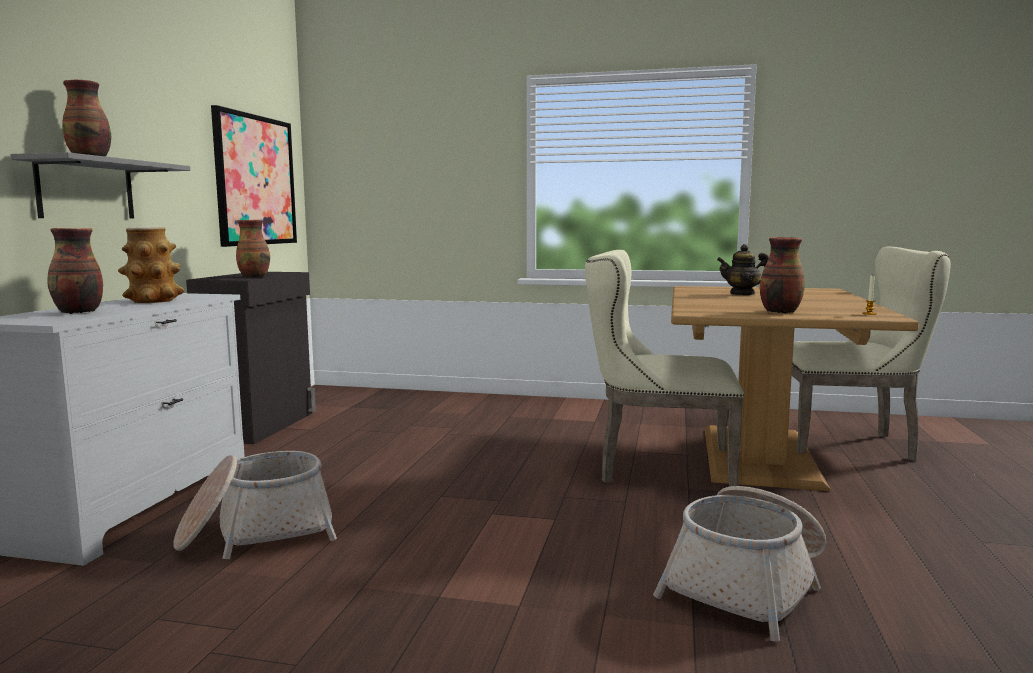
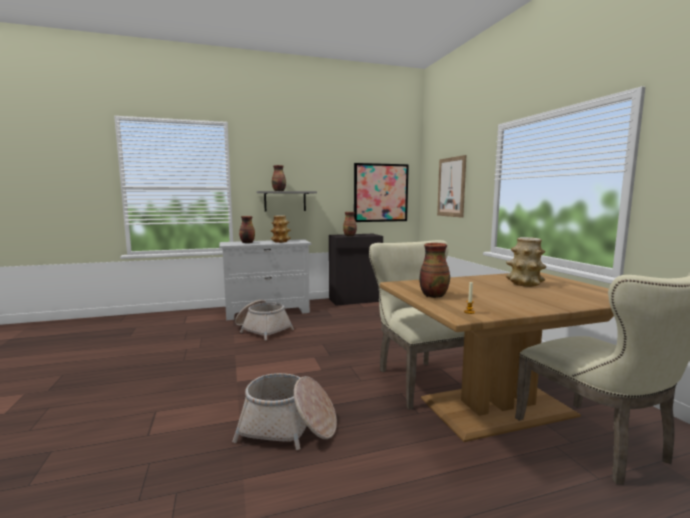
camera: 60 degrees right, 0 degrees up
(410, 174) = (451, 187): none -> picture
(742, 294) = (524, 284): teapot -> vase

